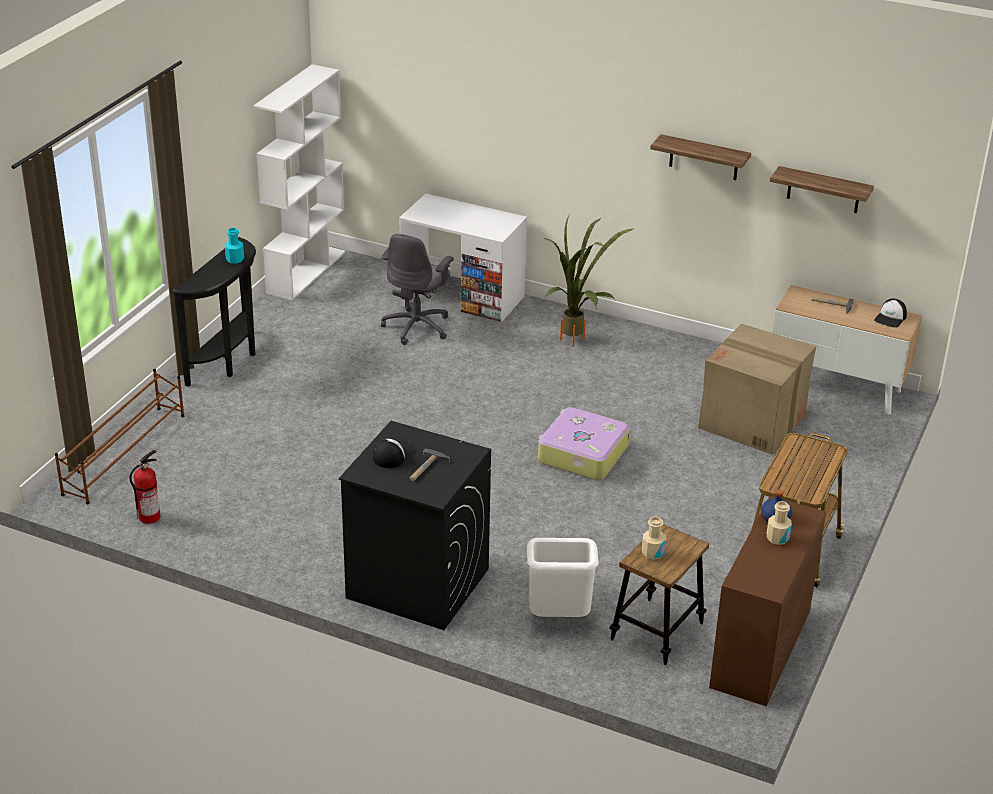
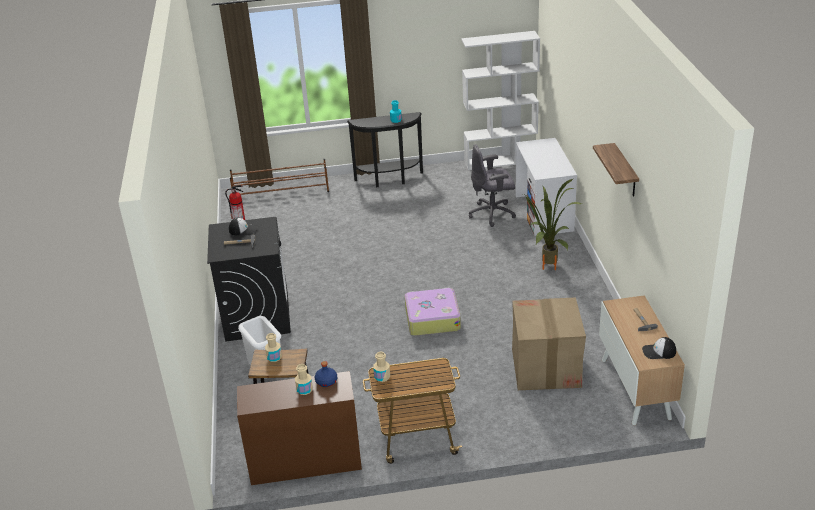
camera: 60 degrees right, 0 degrees up
(784, 485) = (382, 377): none -> beige bottle
(823, 190) = (659, 228): shelf -> none

